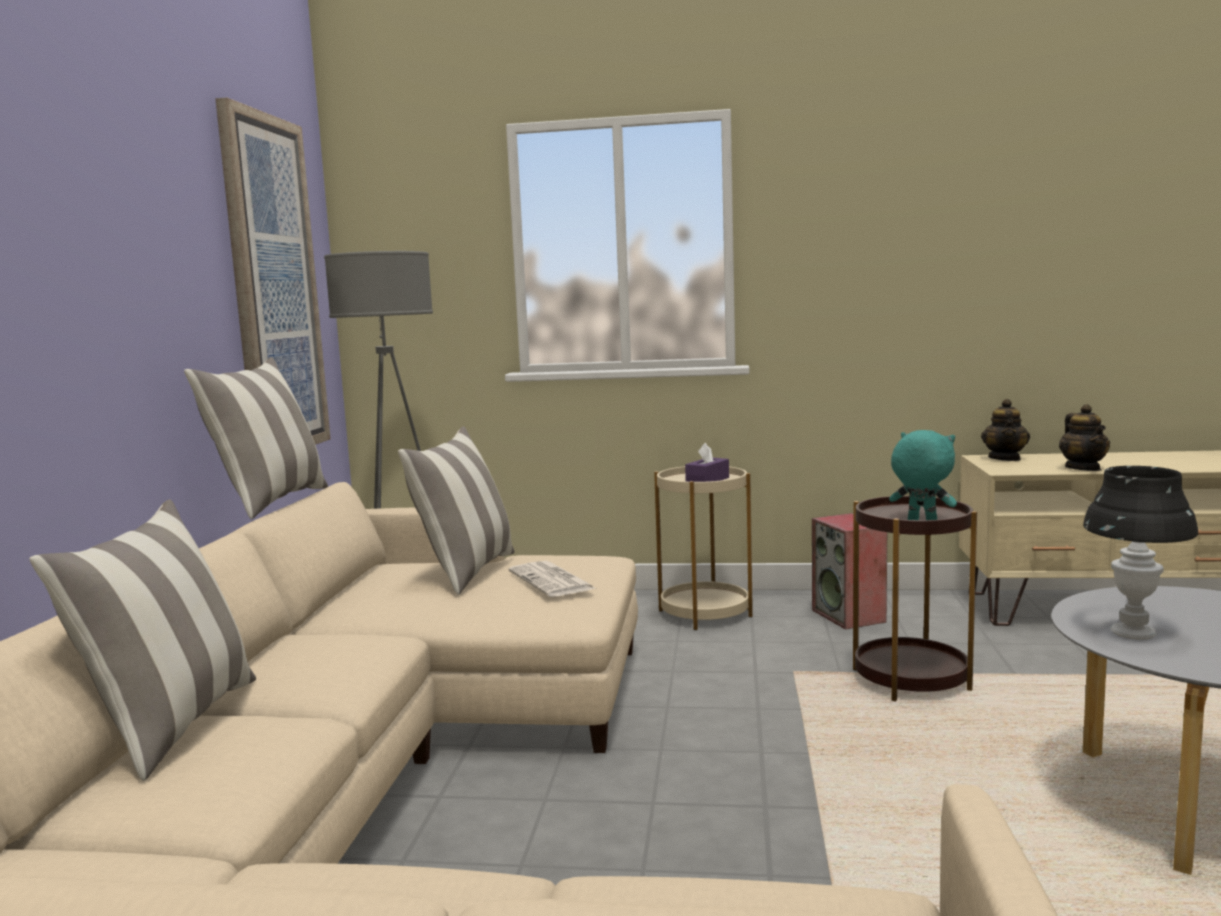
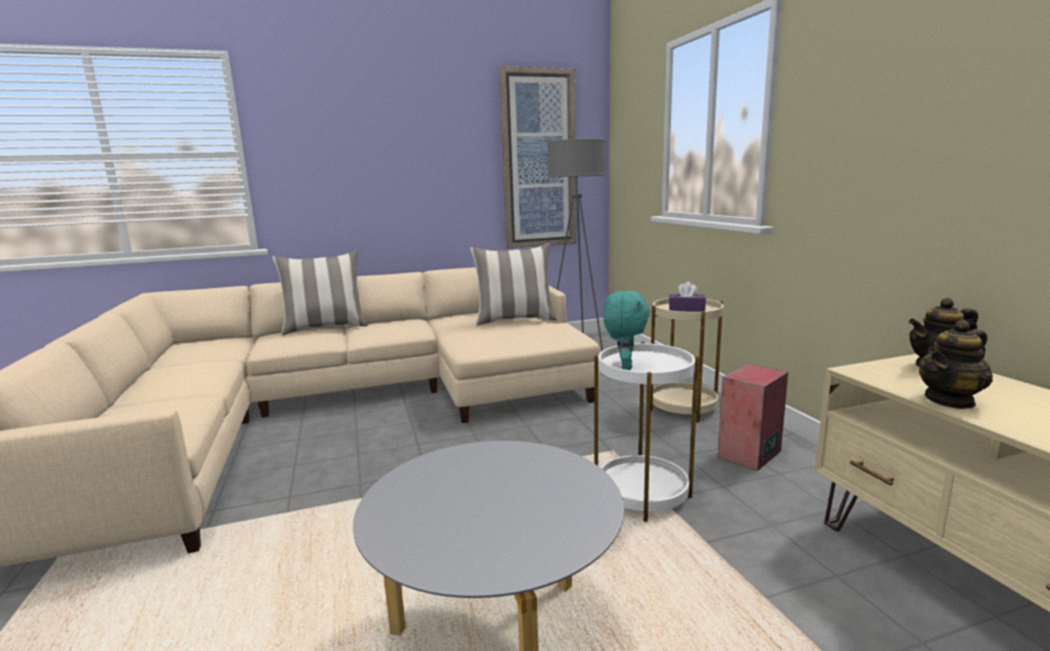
camera: 65 degrees right, 5 degrees up
(270, 503) = (472, 265): pillow -> none
(552, 581) = (514, 334): newspaper -> none
(910, 680) = (642, 494): brown side table -> white side table
(1133, 633) = (463, 468): black table lamp -> none

